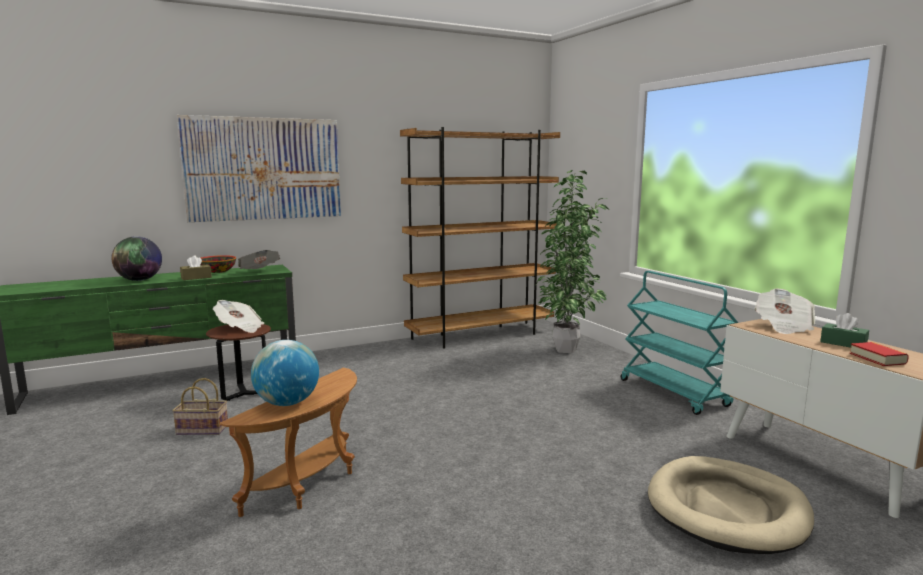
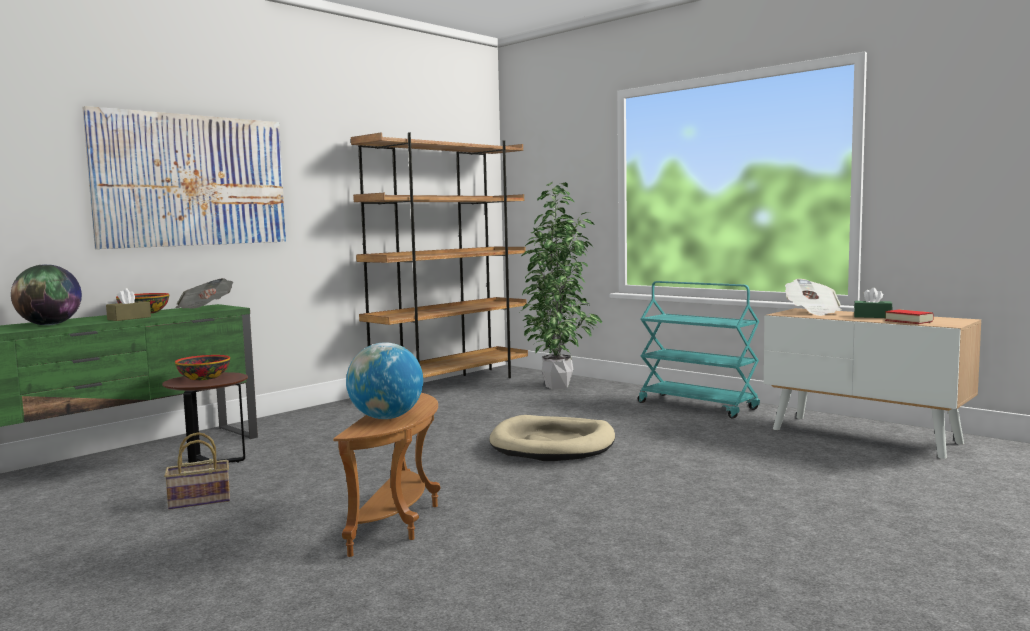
camera: 20 degrees left, 5 degrees down
(240, 328) = (204, 378): newspaper -> bowl
(727, 509) = (818, 474): beige dog bed -> beige dog bed (553, 444)

